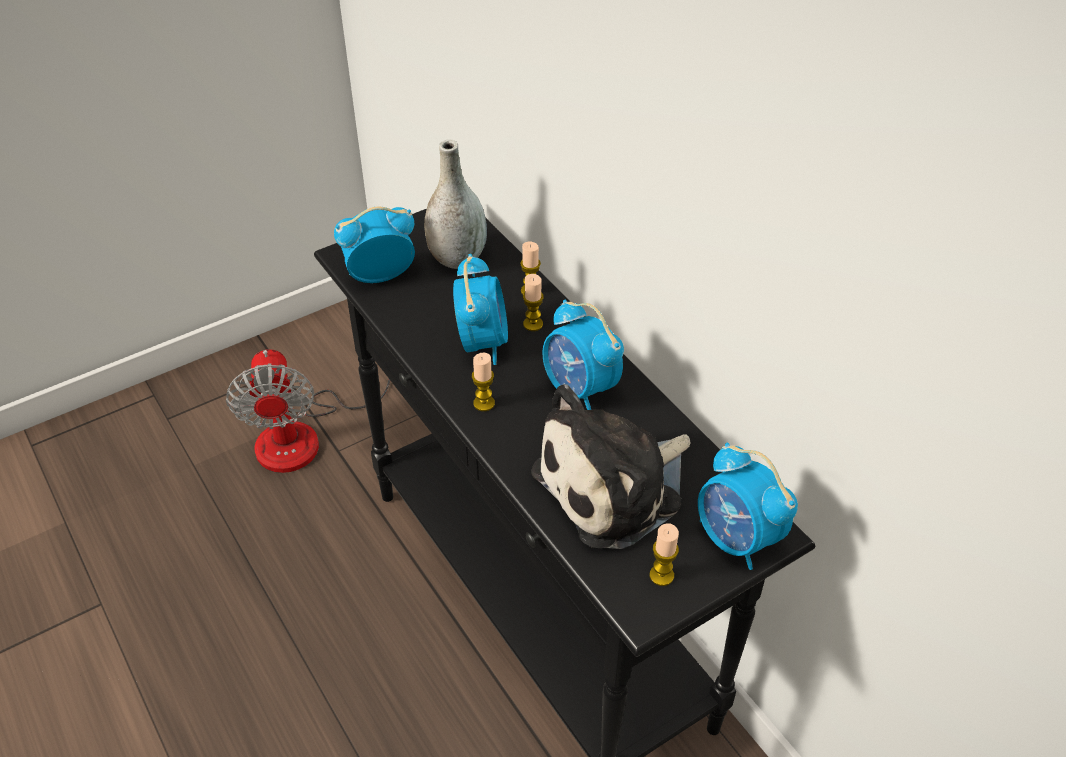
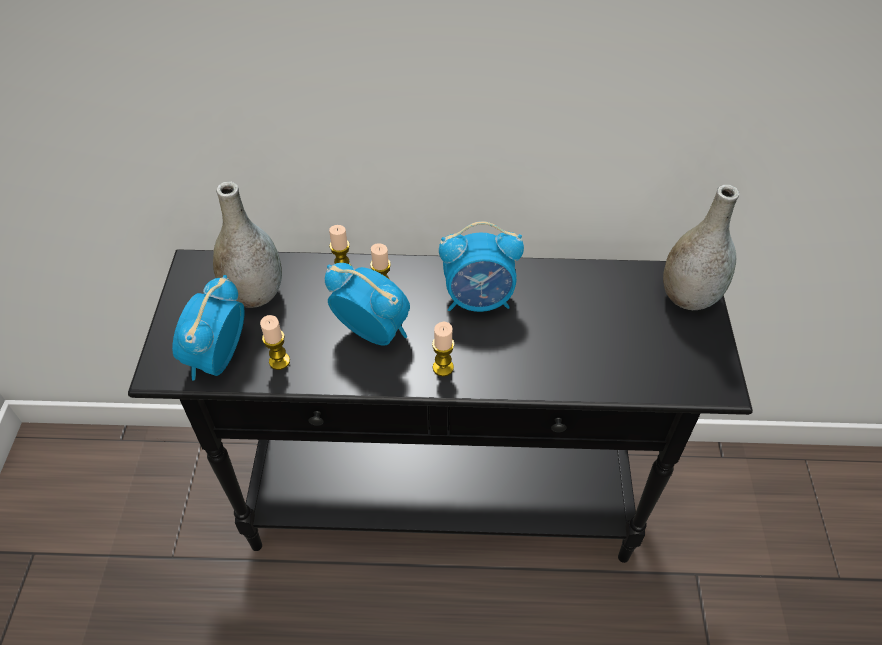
camera: 55 degrees left, 5 degrees up
(306, 434) = (128, 573): fan -> none
(615, 486) = (594, 335): plush toy -> none
(661, 575) = (695, 356): candle -> candle (279, 361)
(737, 539) = (688, 297): alarm clock -> grey vase

